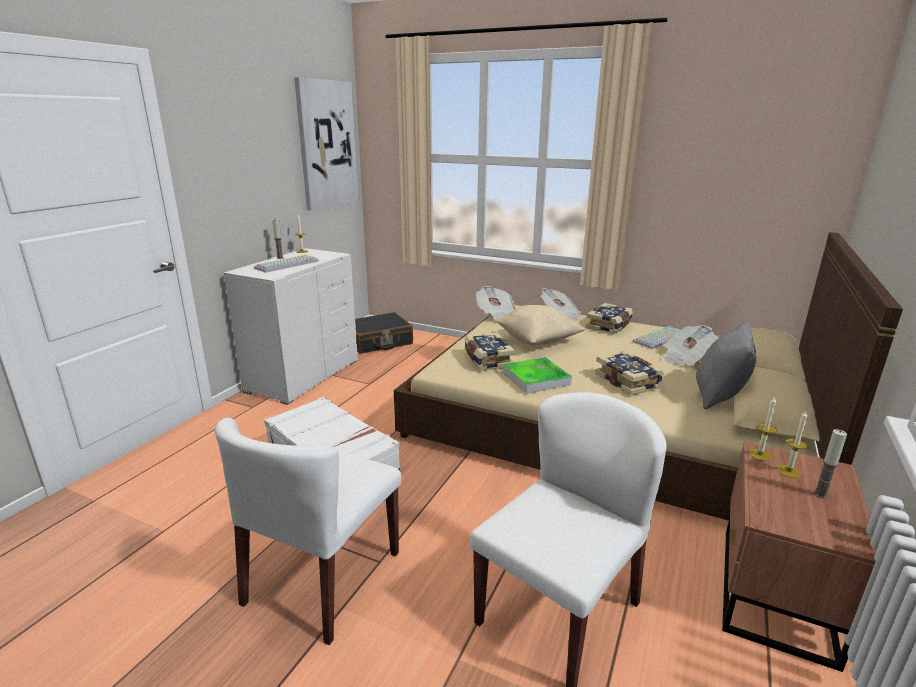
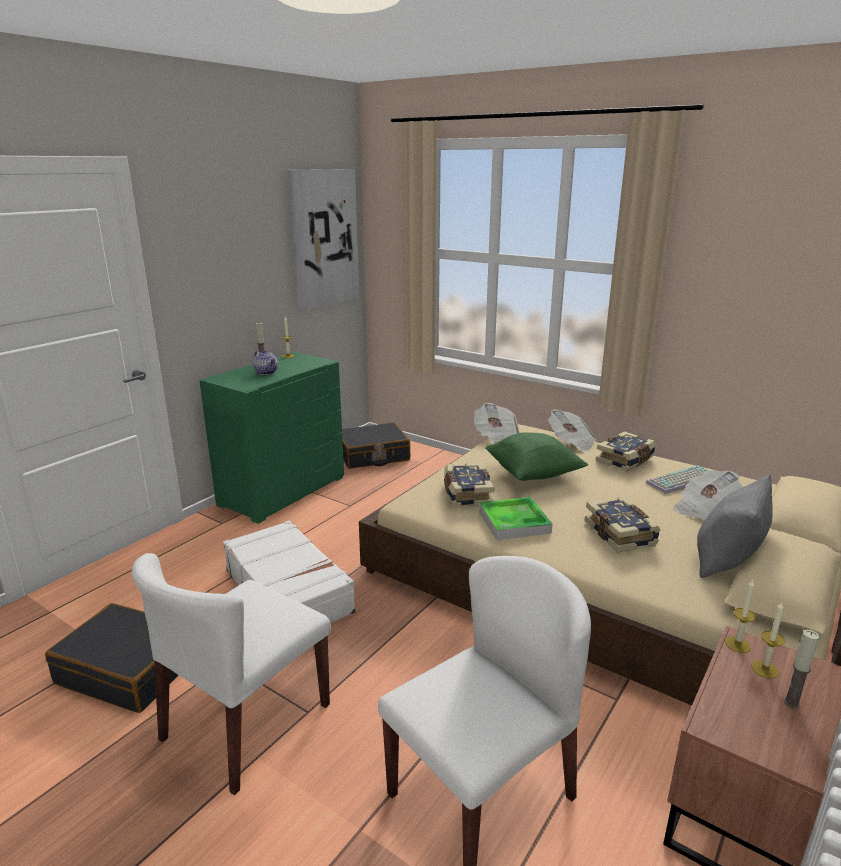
camera: 10 degrees right, 0 degrees up
(191, 544) = (129, 669): none -> black suitcase
(287, 264) = (267, 372): keyboard -> teapot
(302, 376) = (282, 491): white dresser -> green dresser
(538, 341) = (533, 475): beige pillow -> green pillow

